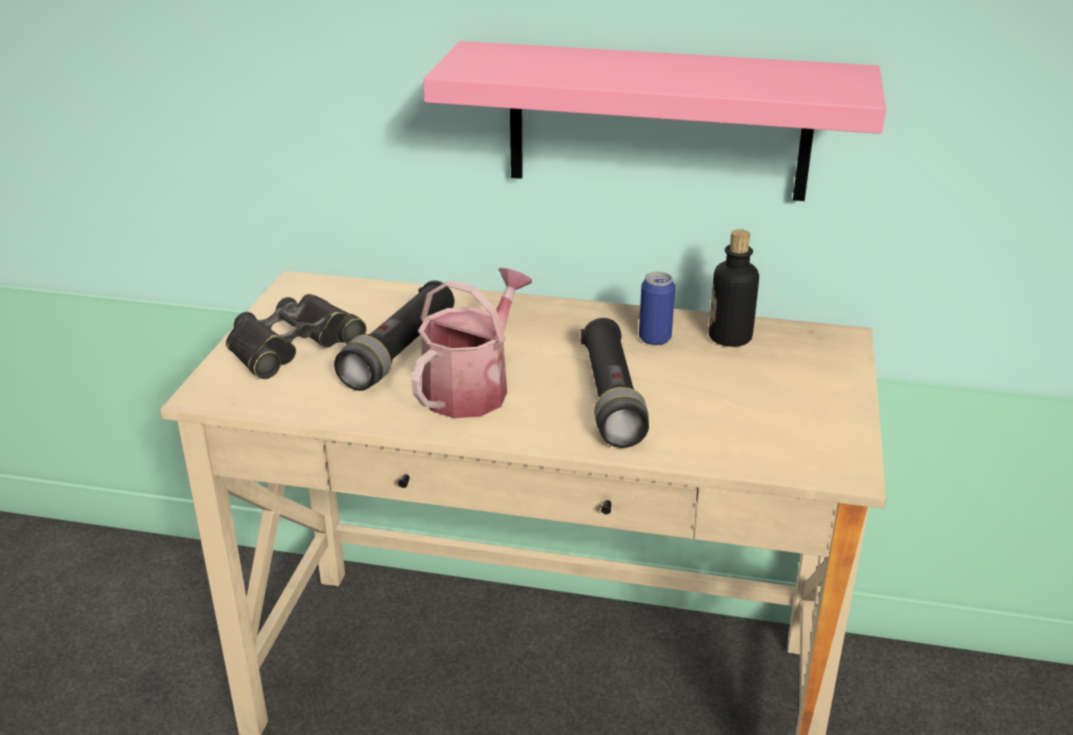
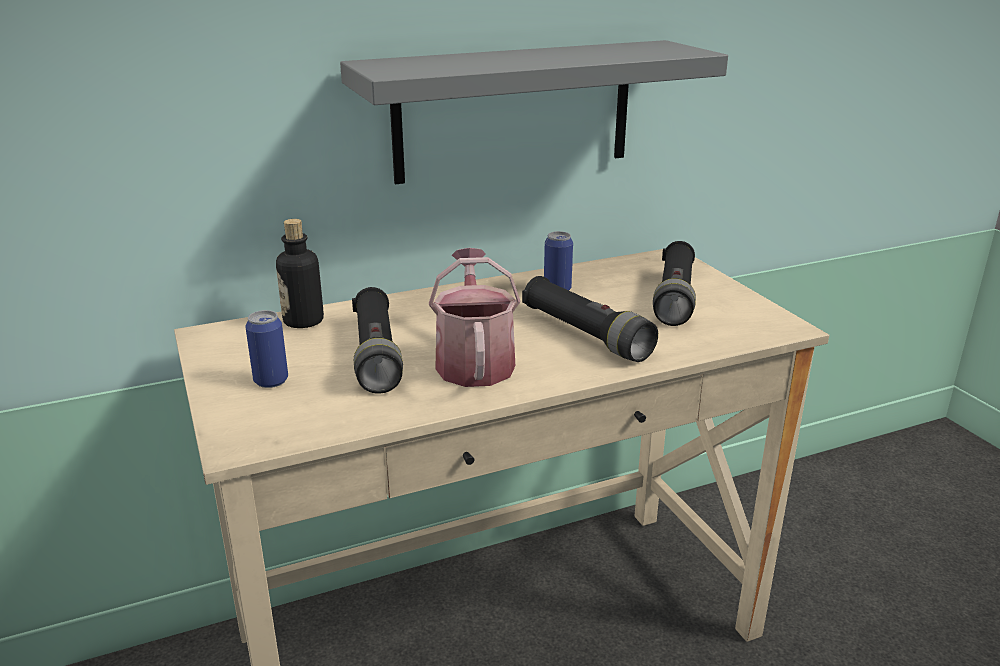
camera: 35 degrees left, 5 degrees down
(292, 346) = (271, 381): black binoculars -> can
(658, 122) = (514, 111): pink shelf -> grey shelf
(730, 337) = (604, 275): bottle -> bottle (303, 321)
(768, 390) = (674, 297): none -> black flashlight

